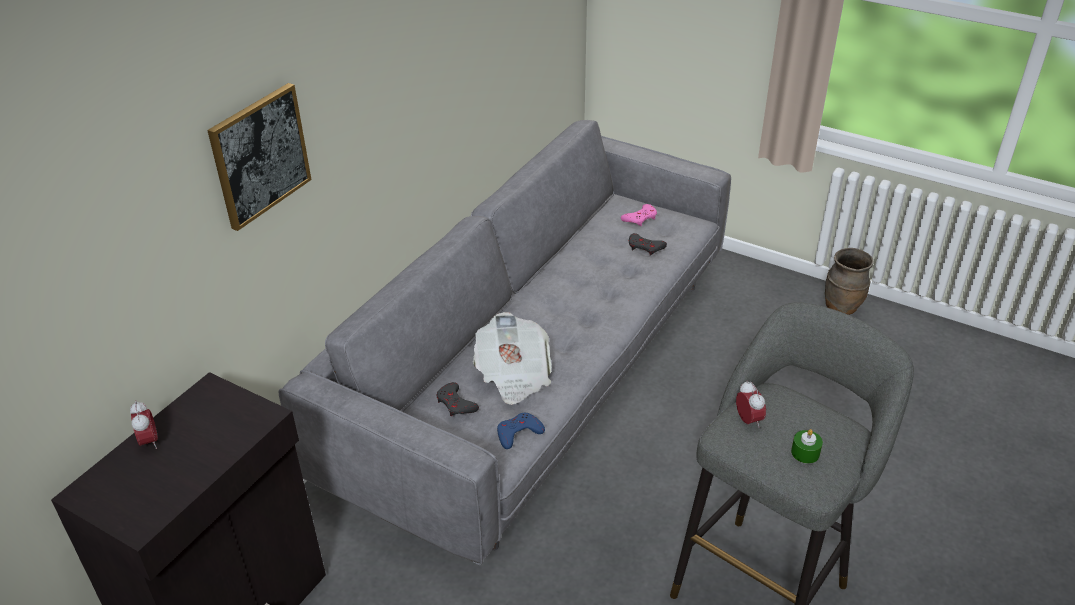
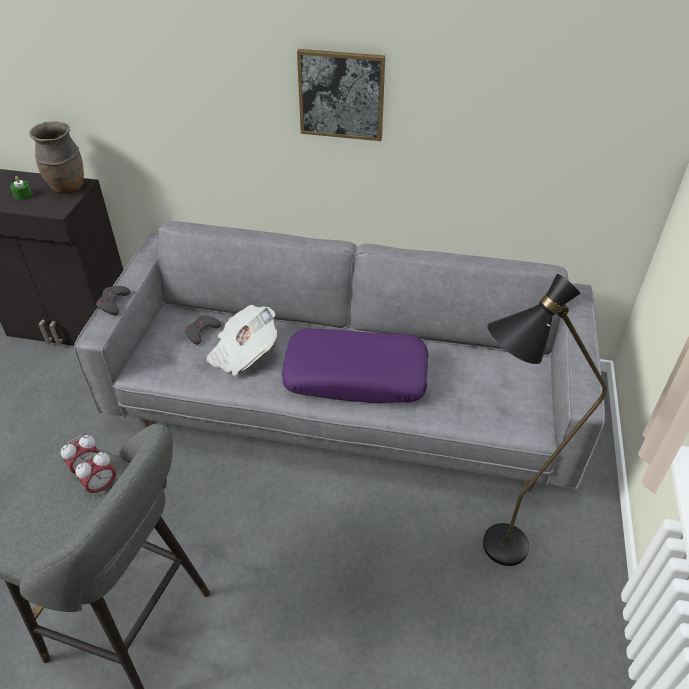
camera: 70 degrees right, 5 degrees up
(149, 441) = (31, 180): alarm clock -> alarm clock (102, 487)
(260, 155) = (159, 64): picture -> picture (341, 95)
(518, 433) = (176, 373): blue game controller -> none
(586, 304) = (356, 376): none -> purple pillow
(640, 218) = (517, 384): pink game controller -> none
(645, 247) = (469, 398): grey game controller -> grey game controller (113, 303)
(745, 328) = (490, 552): none -> black floor lamp
(805, 453) = (43, 519): green candle -> green candle (23, 195)
(841, 308) = (588, 652): brown vase -> brown vase (68, 188)

